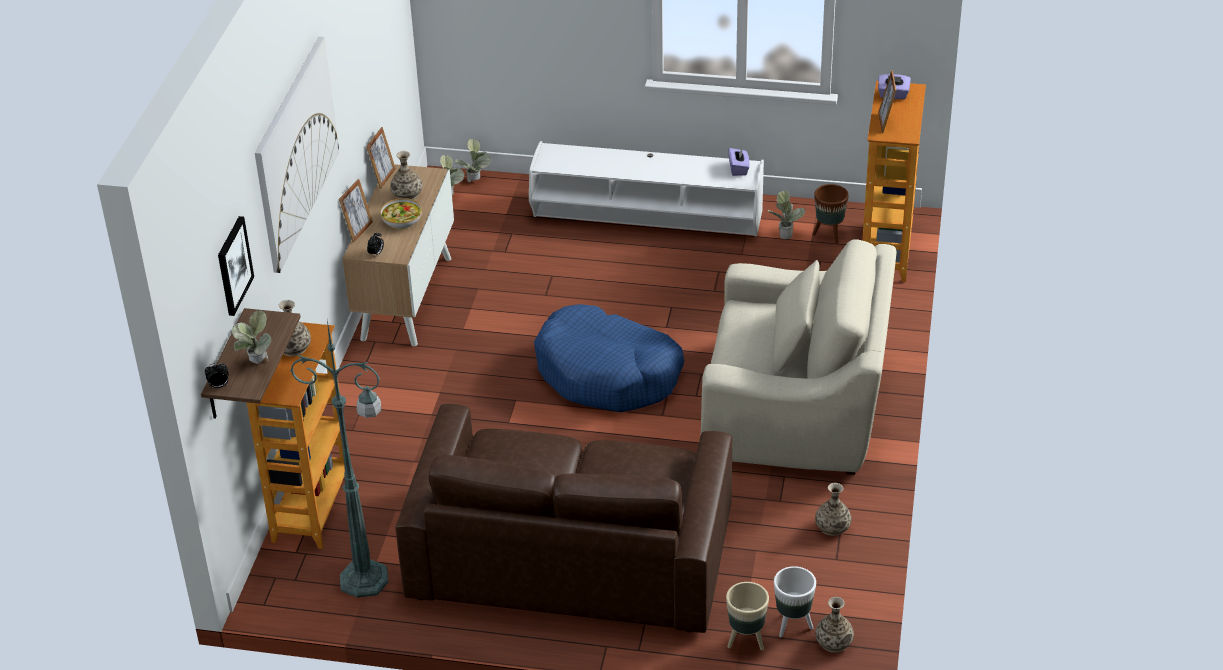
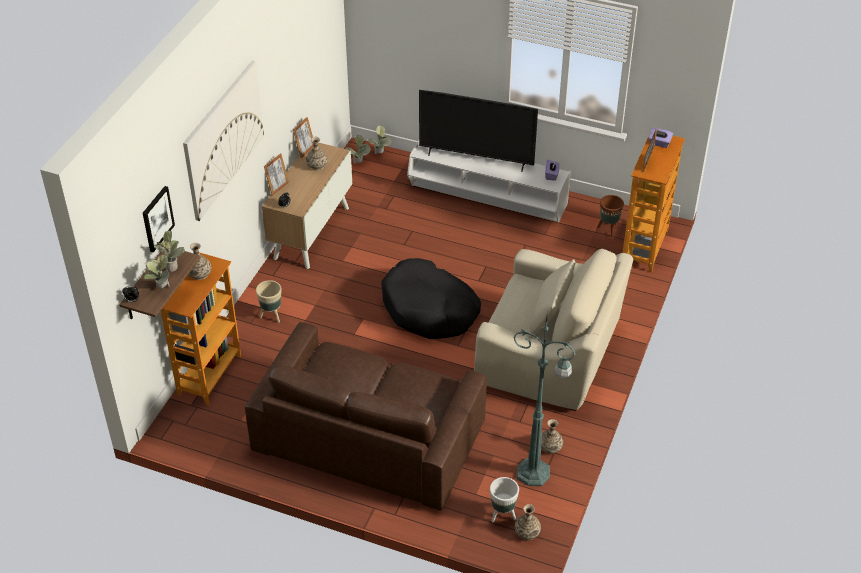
camera: 10 degrees right, 5 degrees up
(367, 580) = (231, 432): green floor lamp -> green floor lamp (535, 473)
(402, 221) = (308, 184): bowl -> none
(608, 374) = (429, 309): blue dog bed -> black dog bed
(626, 163) = (476, 159): none -> television
(746, 641) = (468, 521): beige planter -> beige planter (271, 316)
(785, 233) = (578, 223): potted plant -> potted plant (172, 265)

